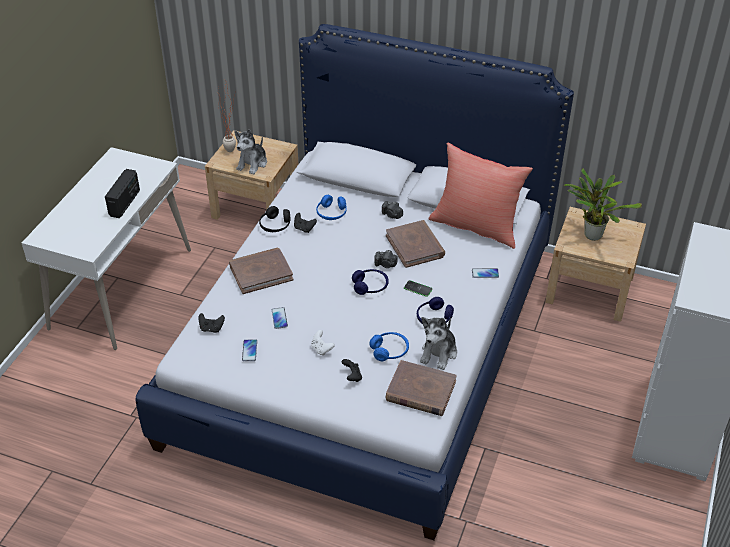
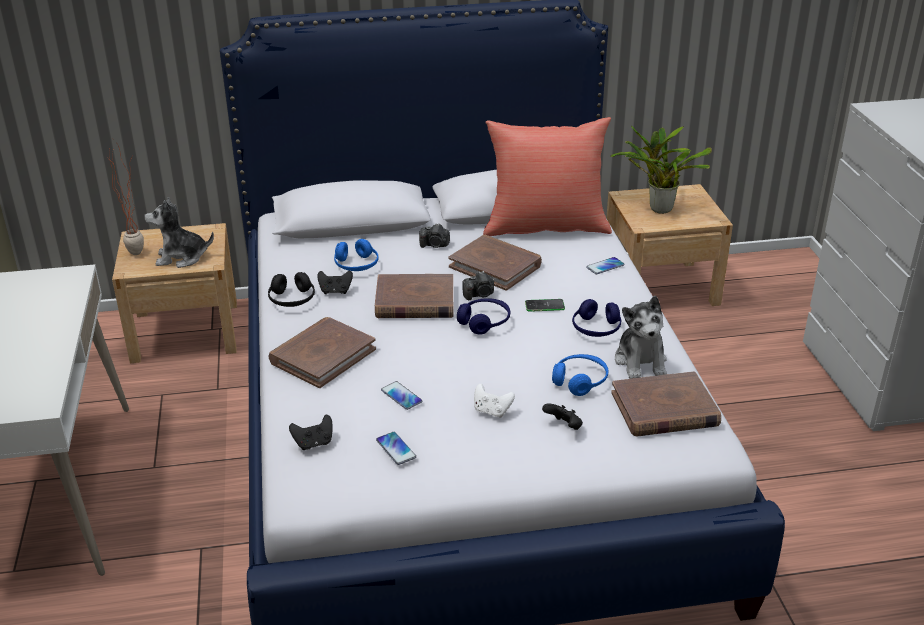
camera: 30 degrees left, 10 degrees down
(125, 203) = (51, 330): radio -> none
(252, 163) = (181, 258): plush toy -> plush toy turned 90 degrees clockwise
(343, 254) = (415, 301): none -> brown book

